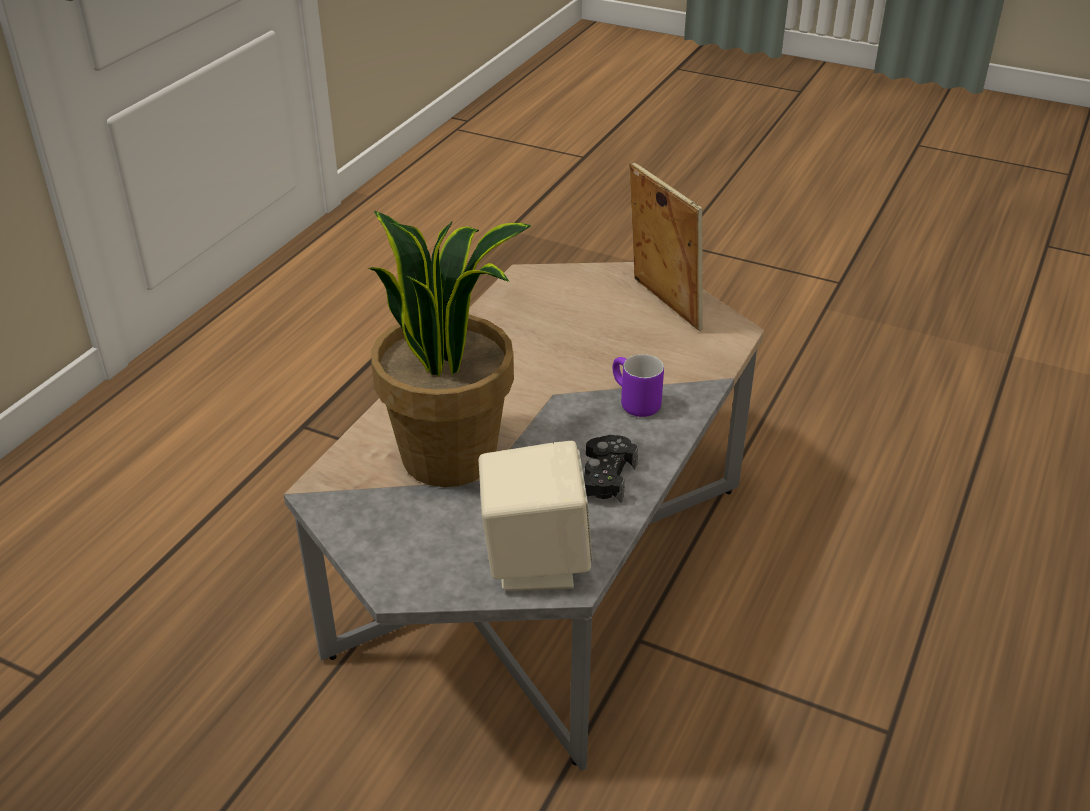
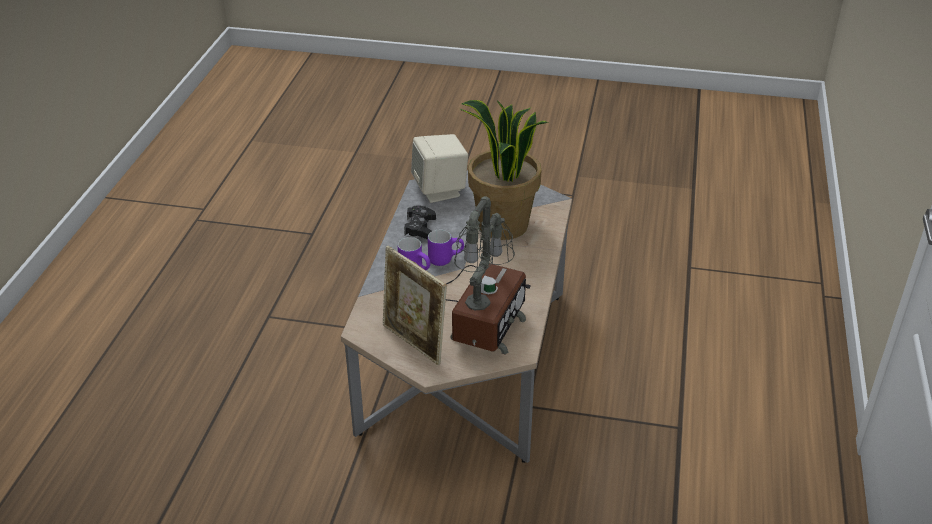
camera: 165 degrees right, 0 degrees up
(554, 318) = (484, 319): none -> table lamp
(577, 413) = (445, 258): none -> purple mug

